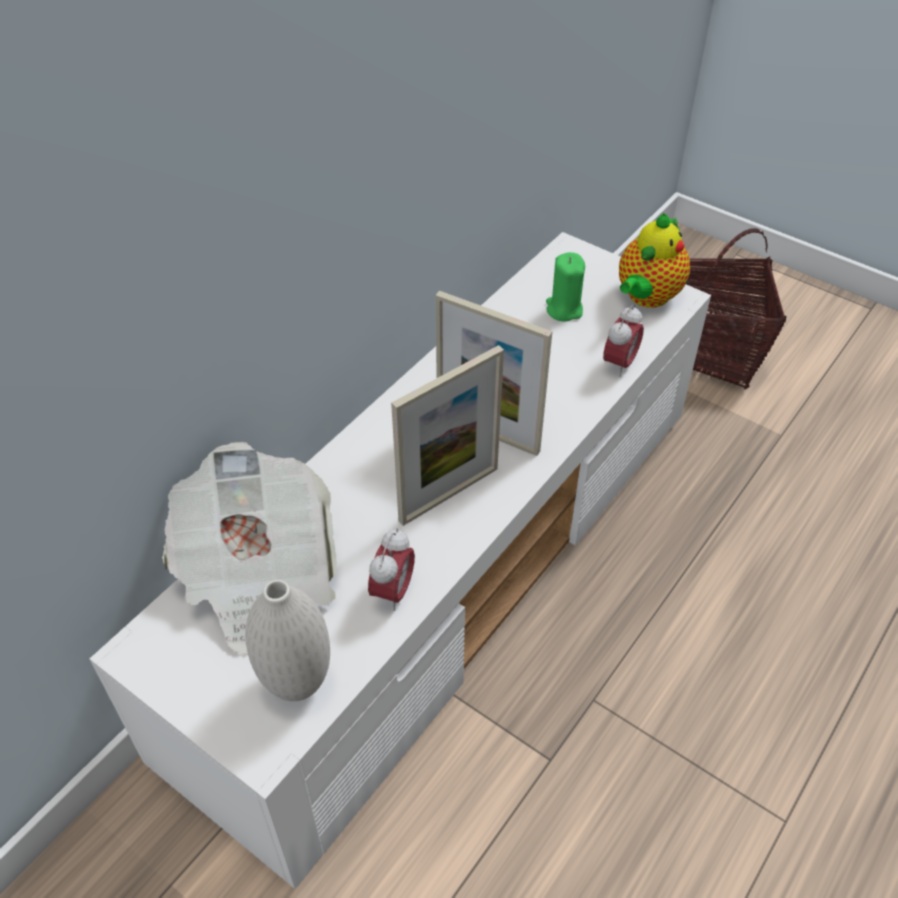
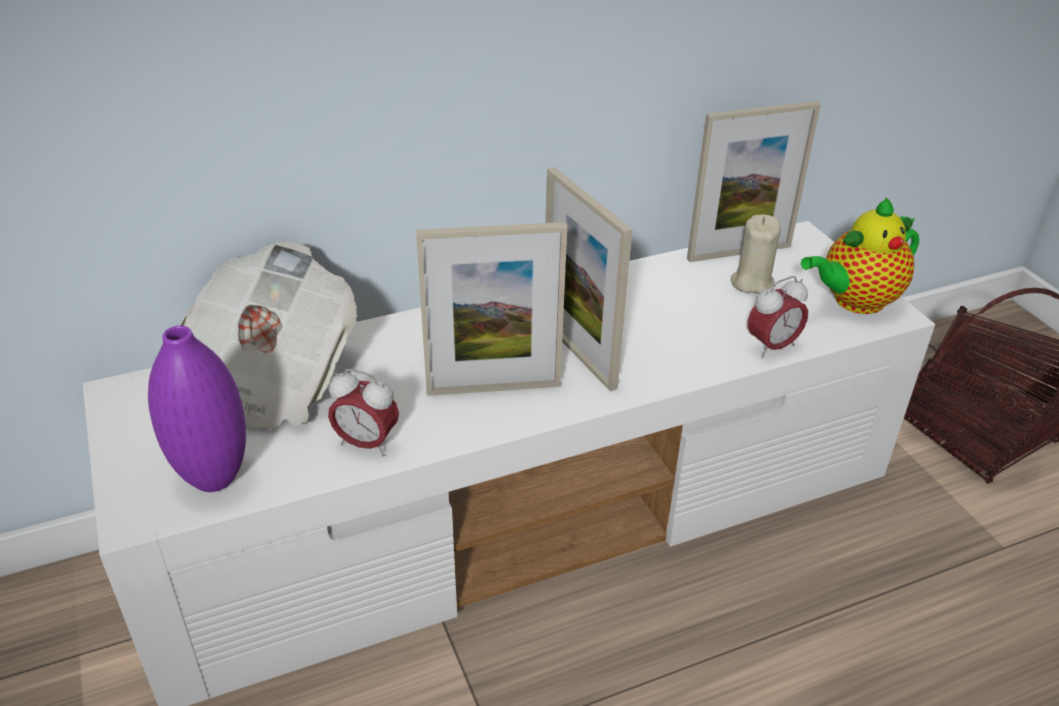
camera: 30 degrees right, 10 degrees down
(297, 684) = (214, 478): white vase -> purple vase
(393, 591) = (366, 443): alarm clock -> alarm clock turned 60 degrees clockwise
(535, 284) = (739, 252): none -> picture frame
(564, 309) = (751, 282): green candle -> beige candle

